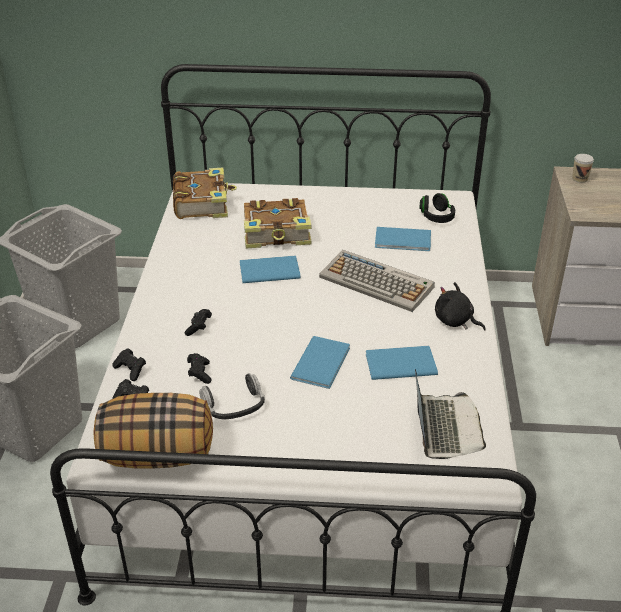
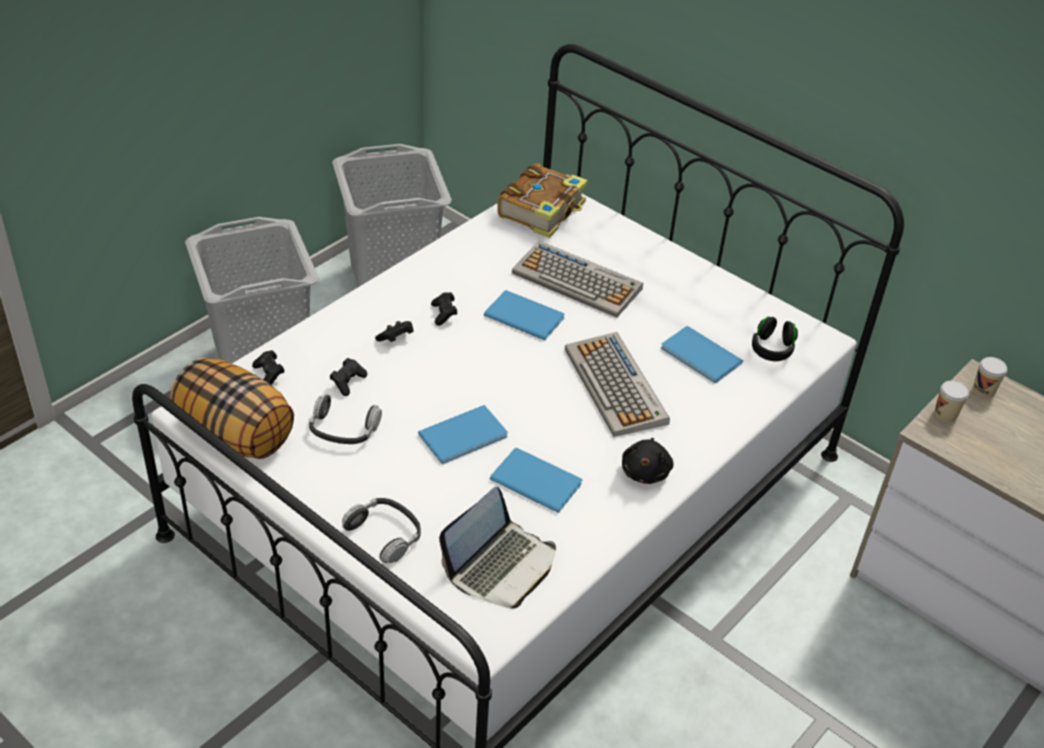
camera: 35 degrees right, 5 degrees up
(131, 370) = (297, 345): black game controller -> black game controller (444, 314)
(277, 233) = (578, 281): book -> keyboard
(348, 455) = (385, 534): none -> headphones
(455, 321) = (646, 471): black plush toy -> black plush toy turned 150 degrees counterclockwise
(579, 200) = (945, 414): none -> cup

